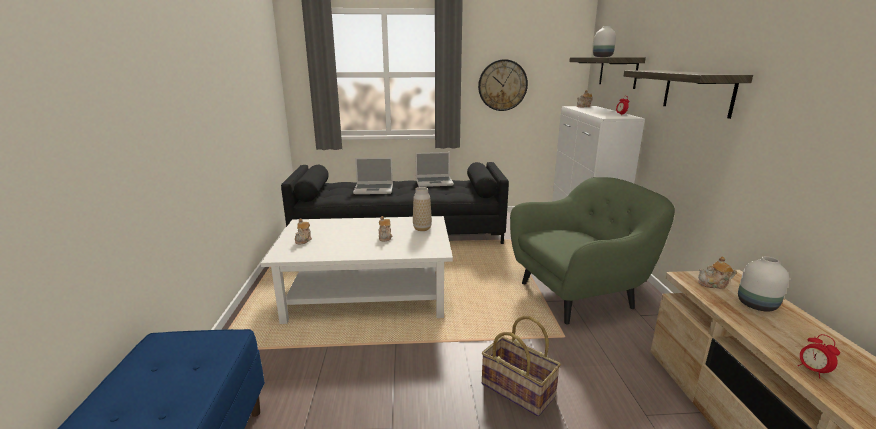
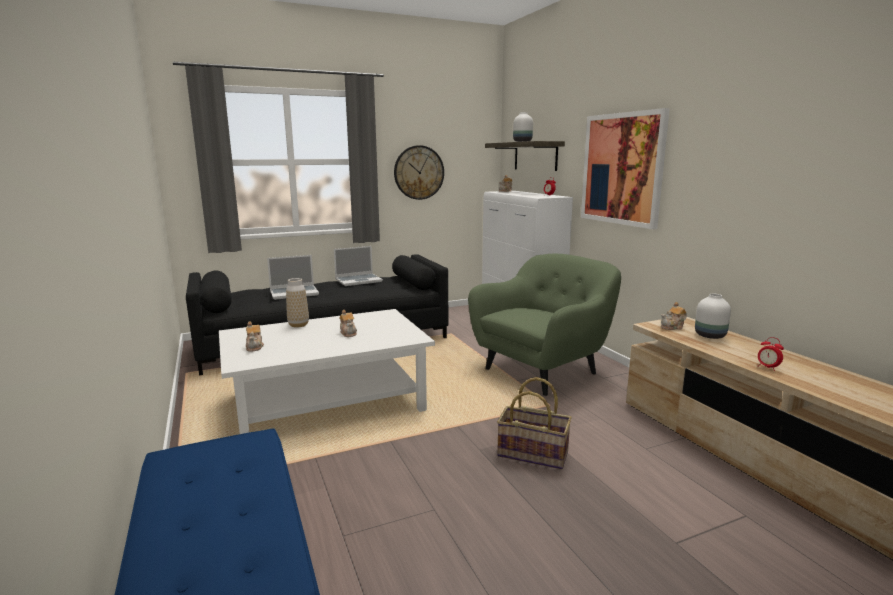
camera: 20 degrees left, 5 degrees down
(422, 228) = (382, 321): vase -> vase (298, 325)
(697, 92) = (622, 169): shelf -> picture

